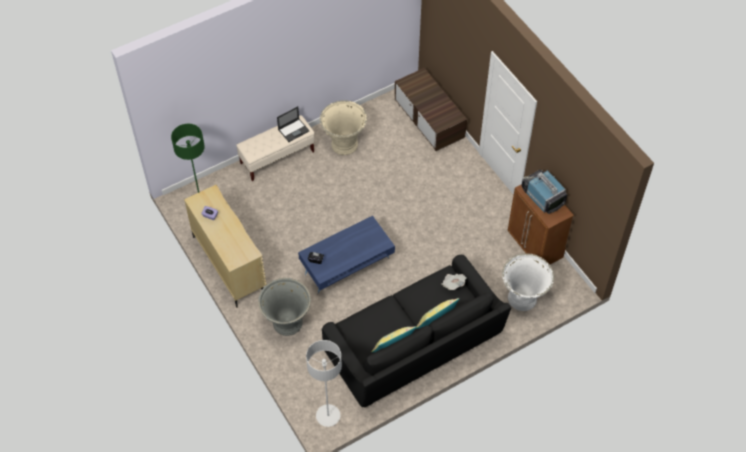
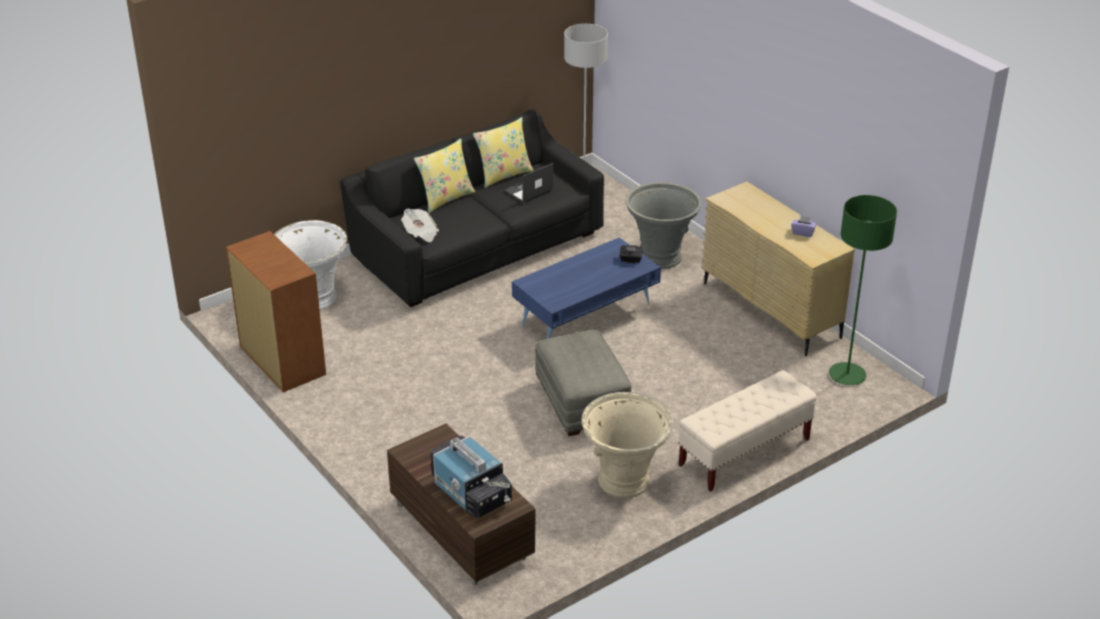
camera: 175 degrees right, 20 degrees down
(294, 130) = (717, 417): laptop -> laptop (528, 191)
(358, 197) = (582, 403): none -> grey ottoman
(542, 196) = (271, 264): television -> television (471, 494)

